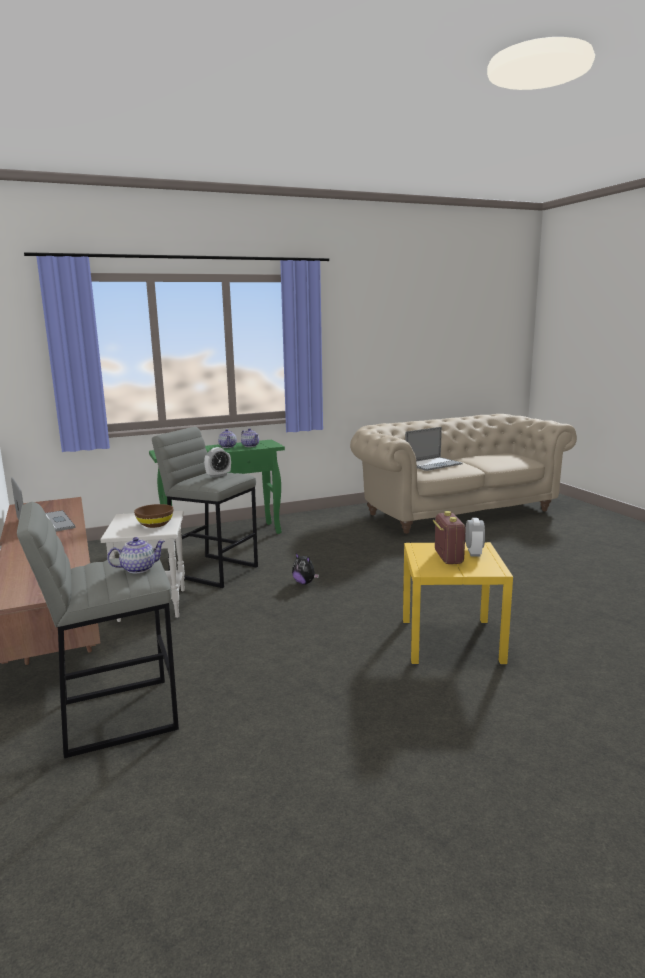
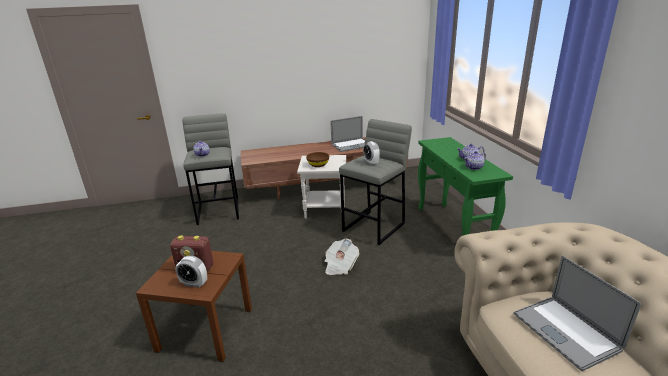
camera: 100 degrees right, 10 degrees up
(304, 583) = (340, 265): plush toy -> newspaper
(450, 640) = (207, 328): yellow side table -> brown side table

